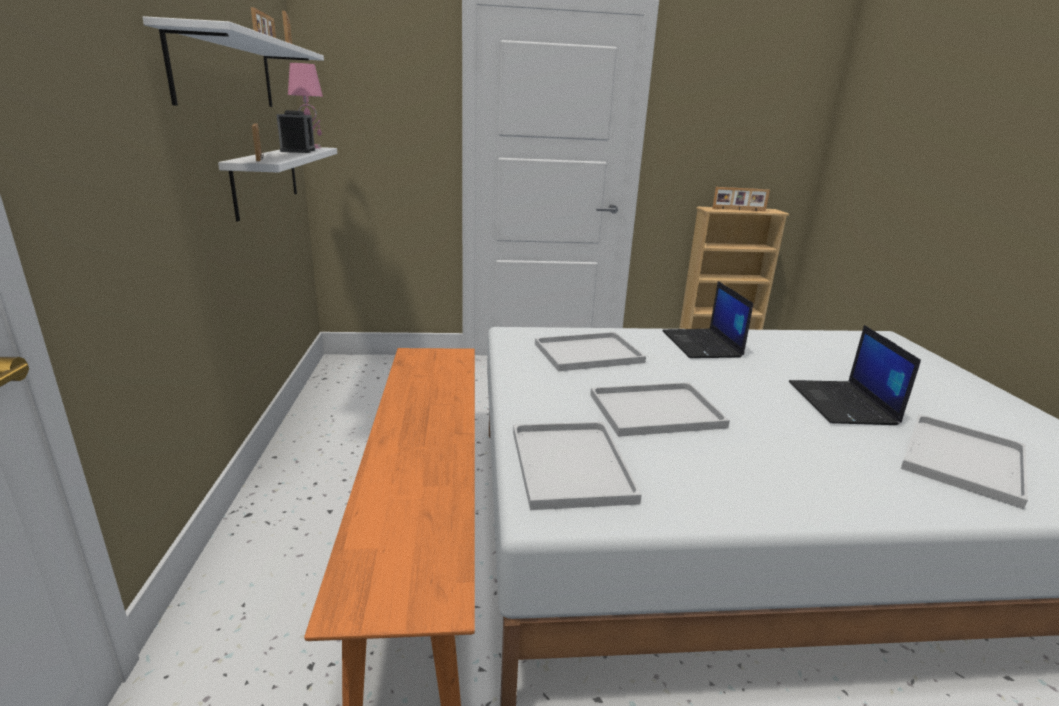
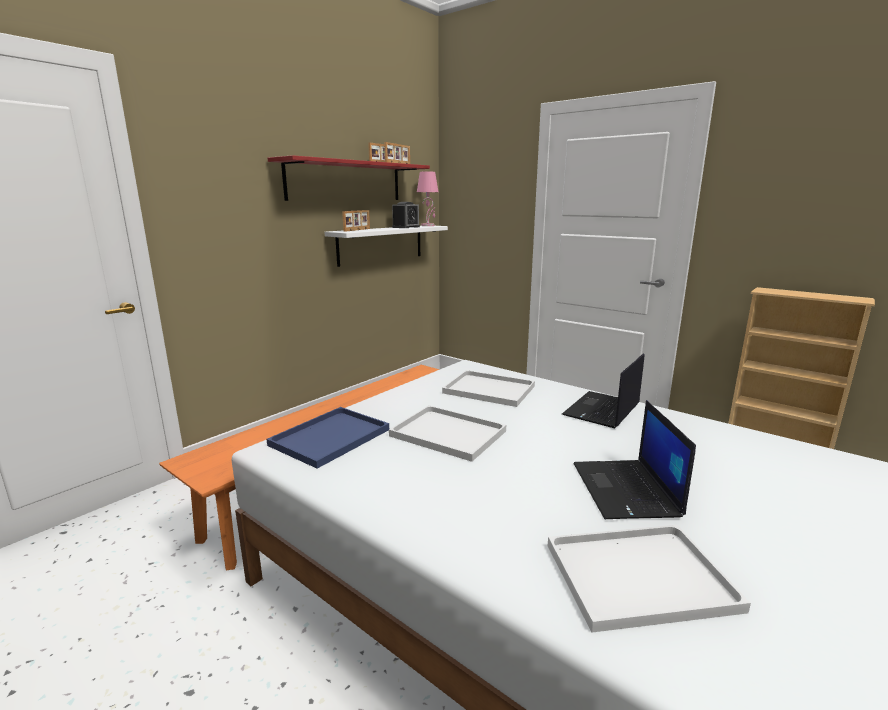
camera: 45 degrees right, 5 degrees down
(226, 73) = (346, 181): white shelf -> red shelf
(568, 463) = (331, 436): white tray -> blue tray
(739, 210) = (802, 294): picture frame -> none
(843, 404) = (626, 490): laptop -> laptop turned 45 degrees counterclockwise

